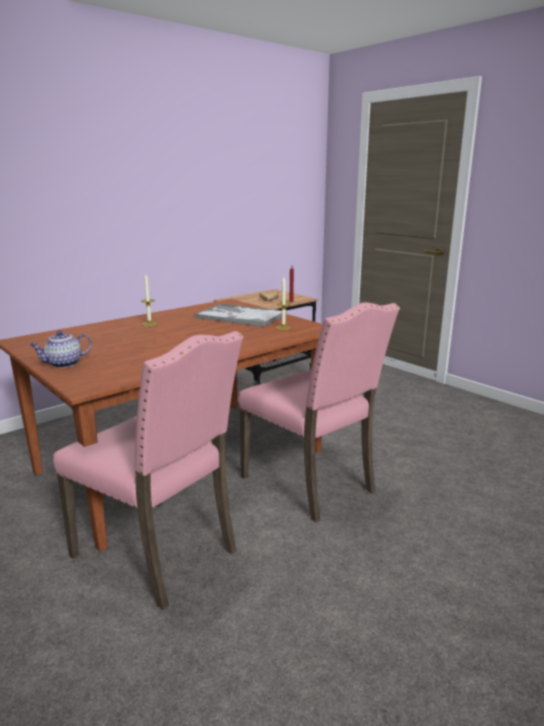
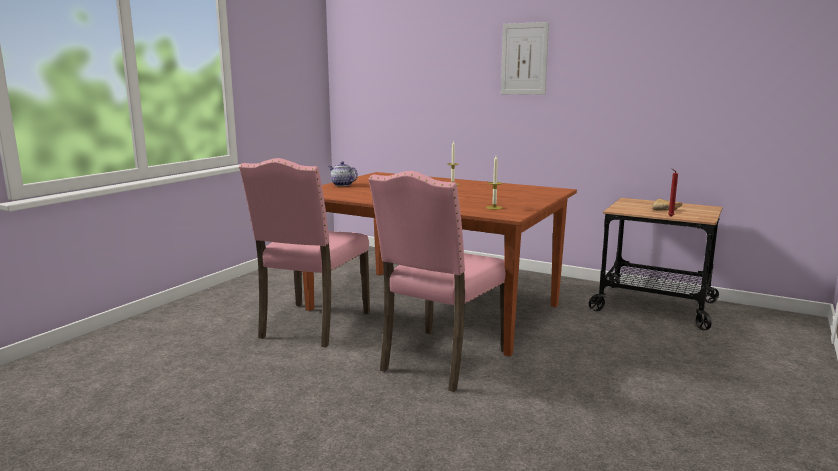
camera: 70 degrees right, 5 degrees down
(104, 173) = (524, 59): none -> picture
(240, 316) = (512, 196): tray -> none

